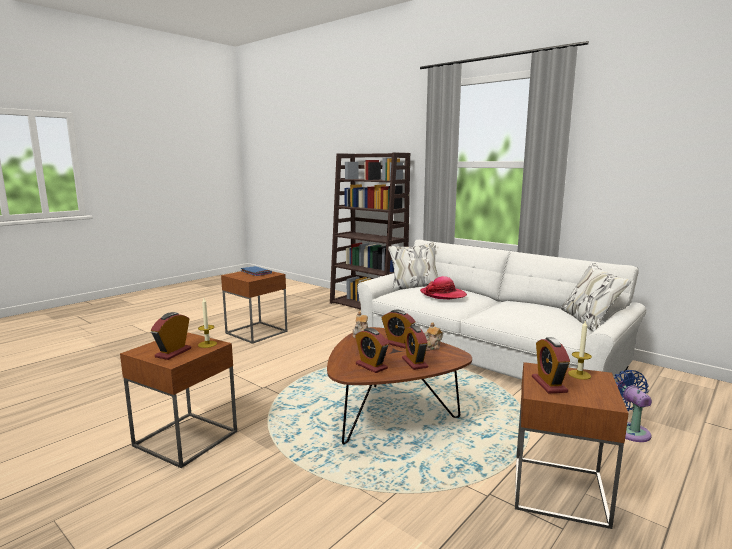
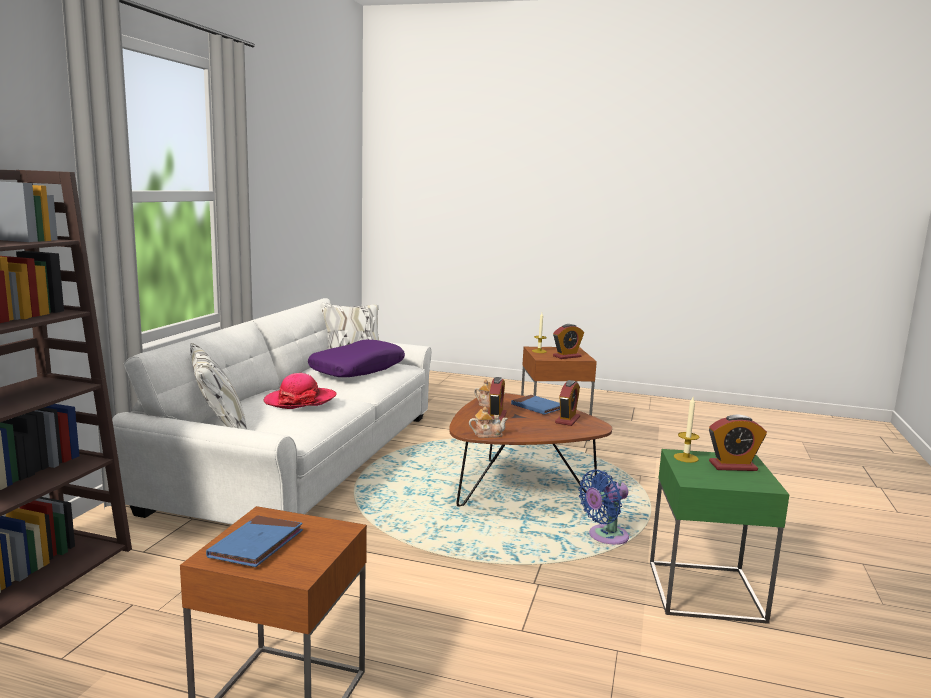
camera: 115 degrees left, 0 degrees up
(186, 438) = (705, 591): brown side table -> green side table
(414, 363) = (537, 407): alarm clock -> blue book
(532, 313) = (357, 369): none -> purple pillow
(629, 430) = (448, 411): blue fan -> blue fan (605, 537)

